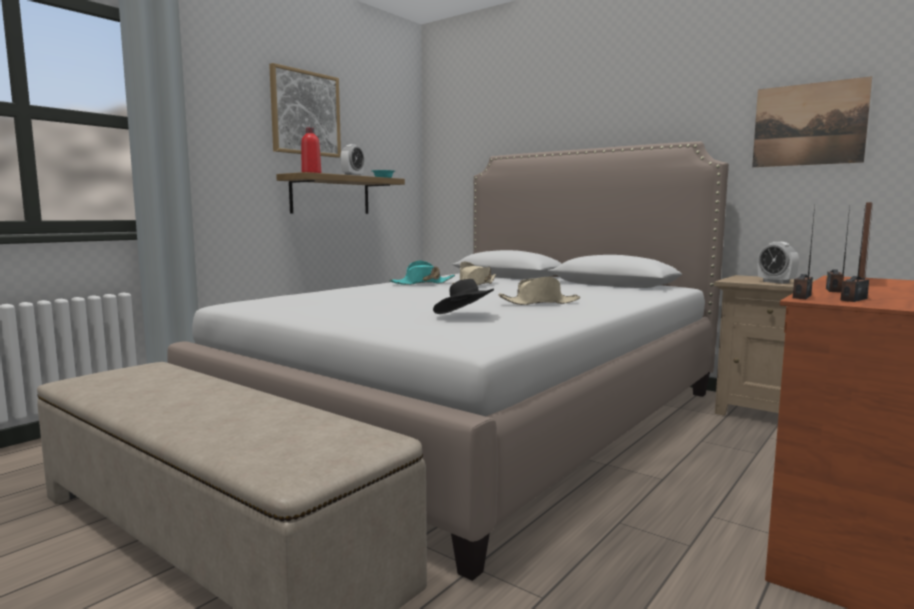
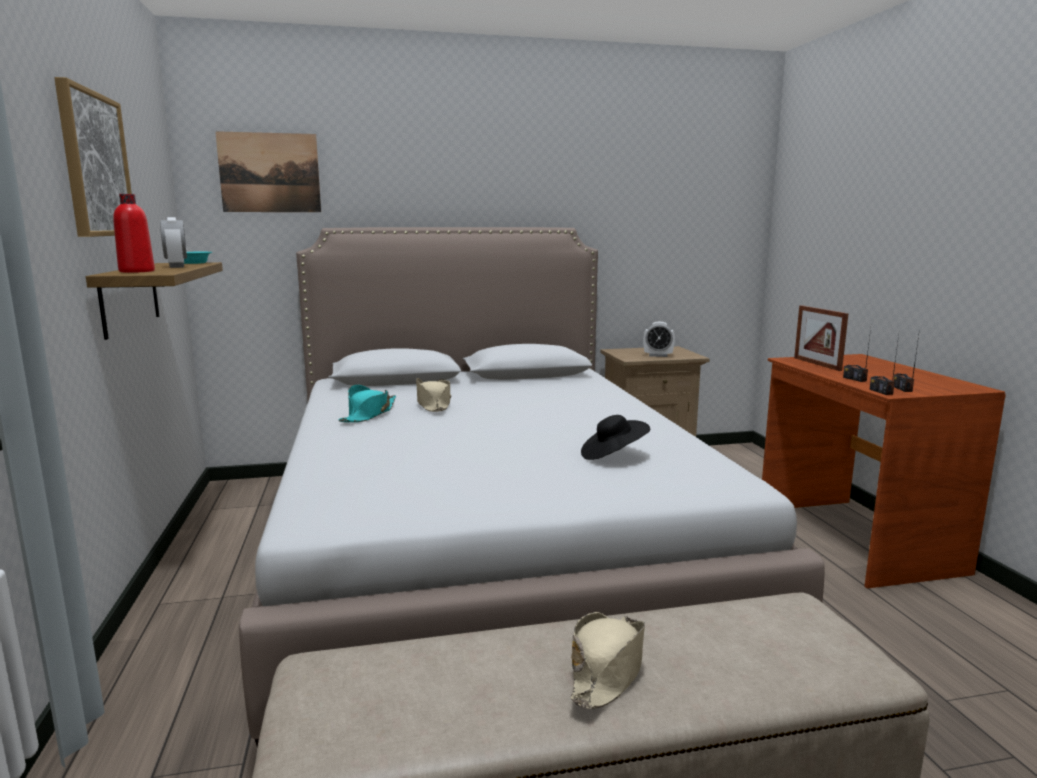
camera: 50 degrees left, 5 degrees up
(539, 303) = (585, 418): beige hat -> beige hat (608, 668)
(808, 124) = (648, 218): picture -> picture (269, 173)

